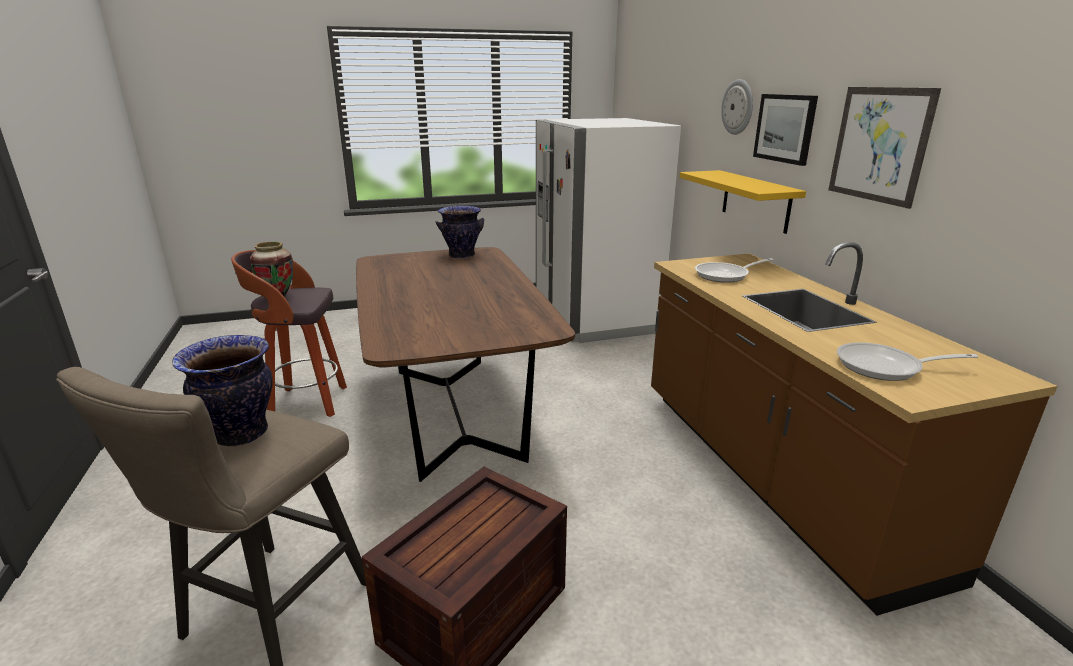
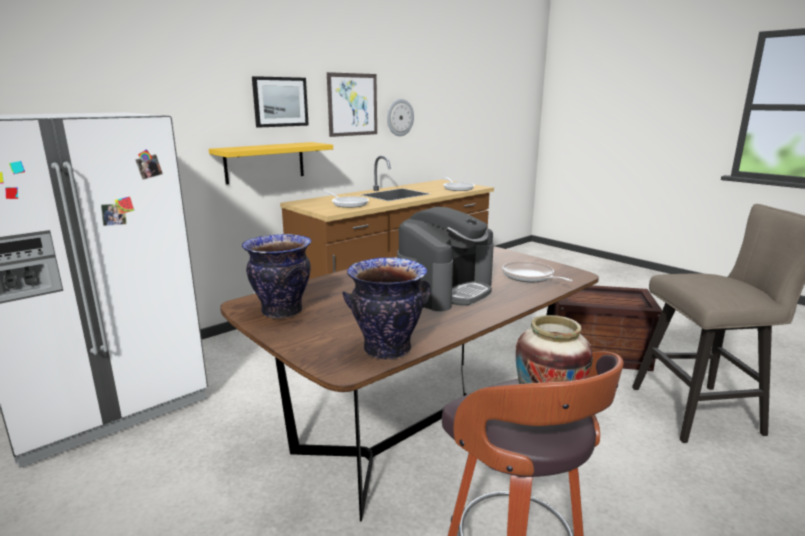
camera: 115 degrees left, 5 degrees down
(240, 434) = (720, 281): vase -> vase (387, 350)
(413, 328) = (529, 277): none -> frying pan
(433, 294) = (445, 290): none -> coffee machine
(738, 107) = (218, 88): wall clock -> wall clock (399, 117)

